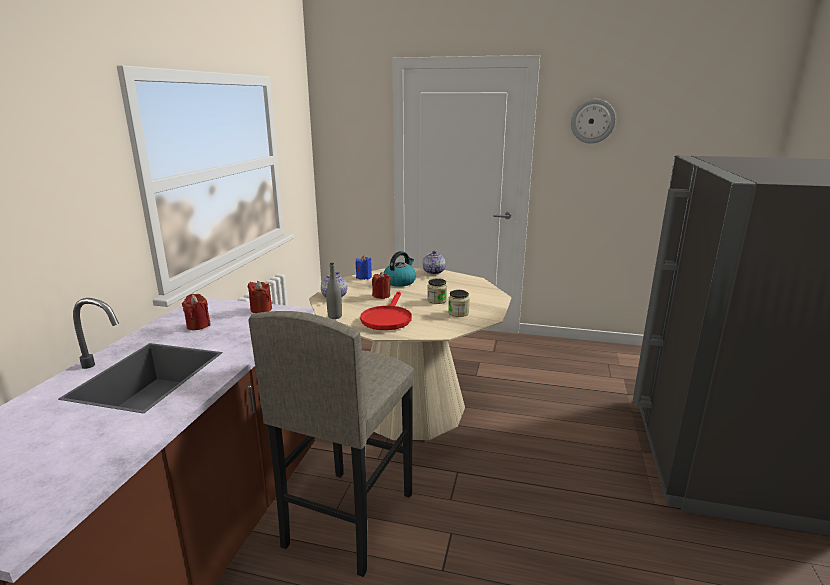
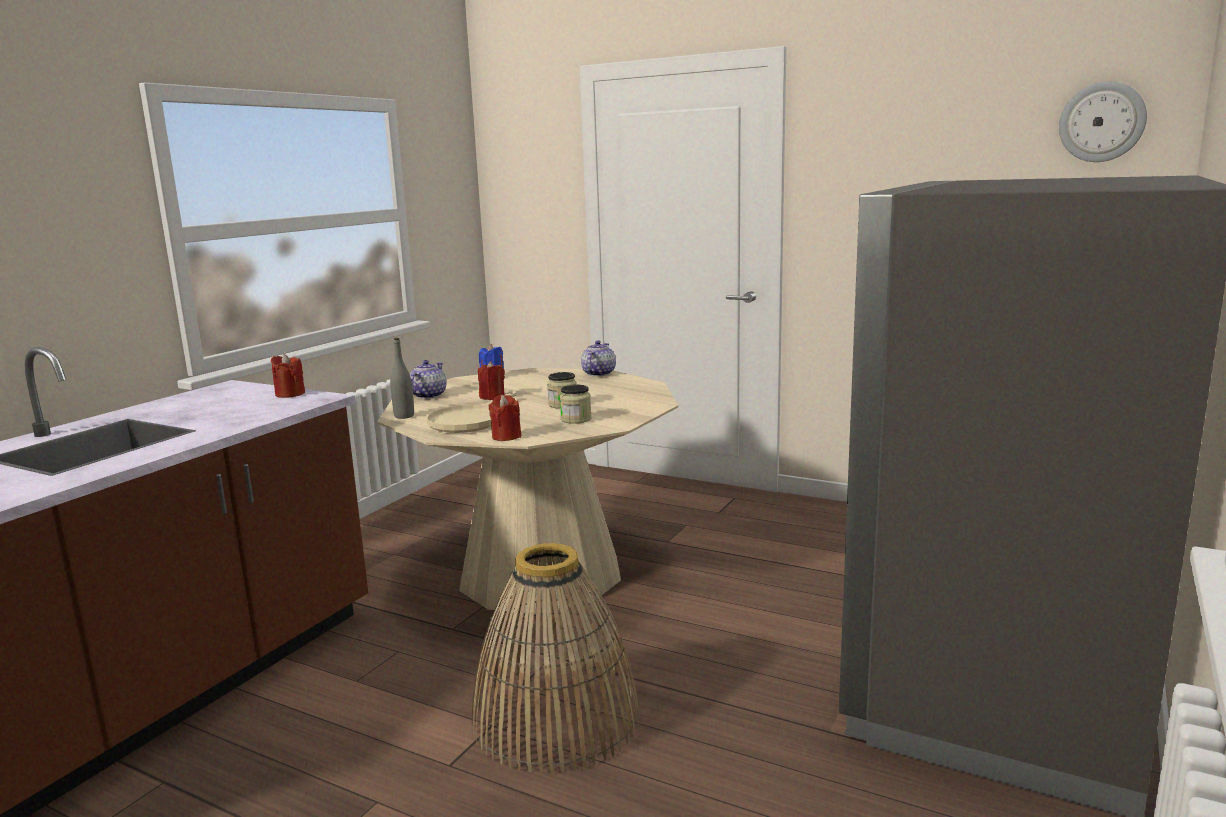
camera: 15 degrees right, 5 degrees down
(198, 325) = (199, 406): red candle -> red candle (506, 436)
(348, 519) = (366, 692): grey stool -> none
(387, 318) = (471, 420): red frying pan -> beige frying pan
(400, 282) = (536, 383): kettle -> none
(489, 520) = (556, 718): none -> basket
(592, 121) = (871, 143): wall clock -> wall clock (1102, 122)

